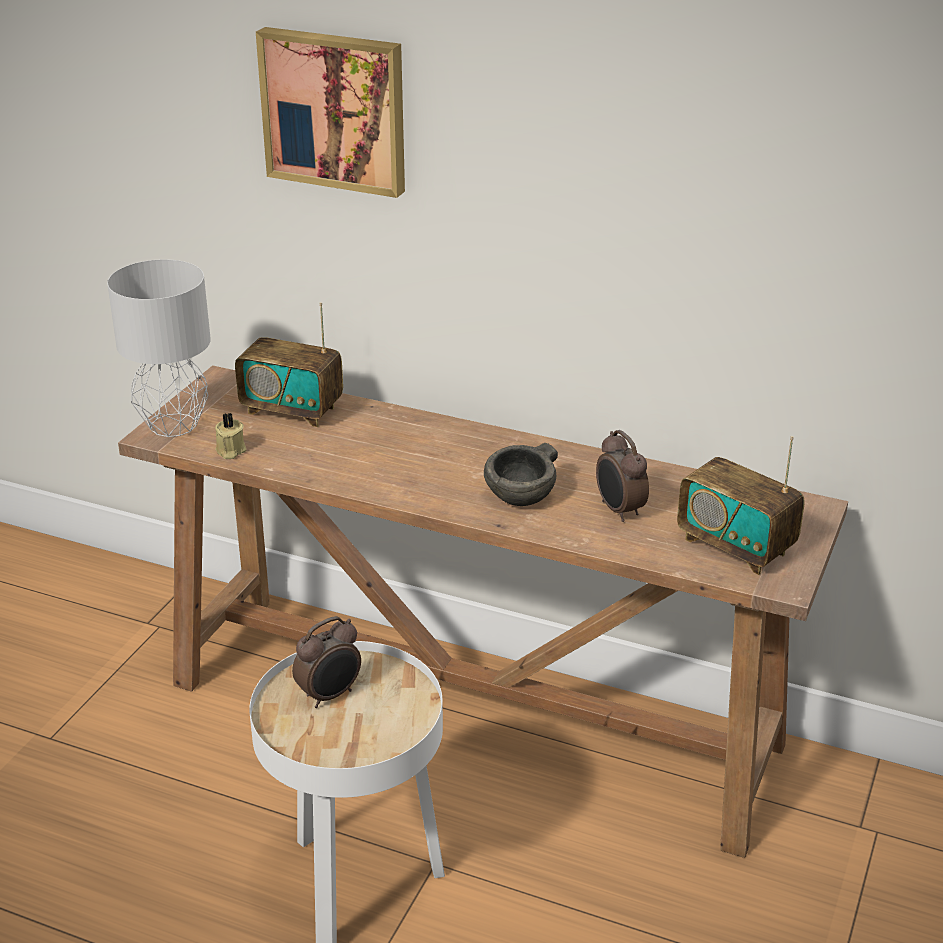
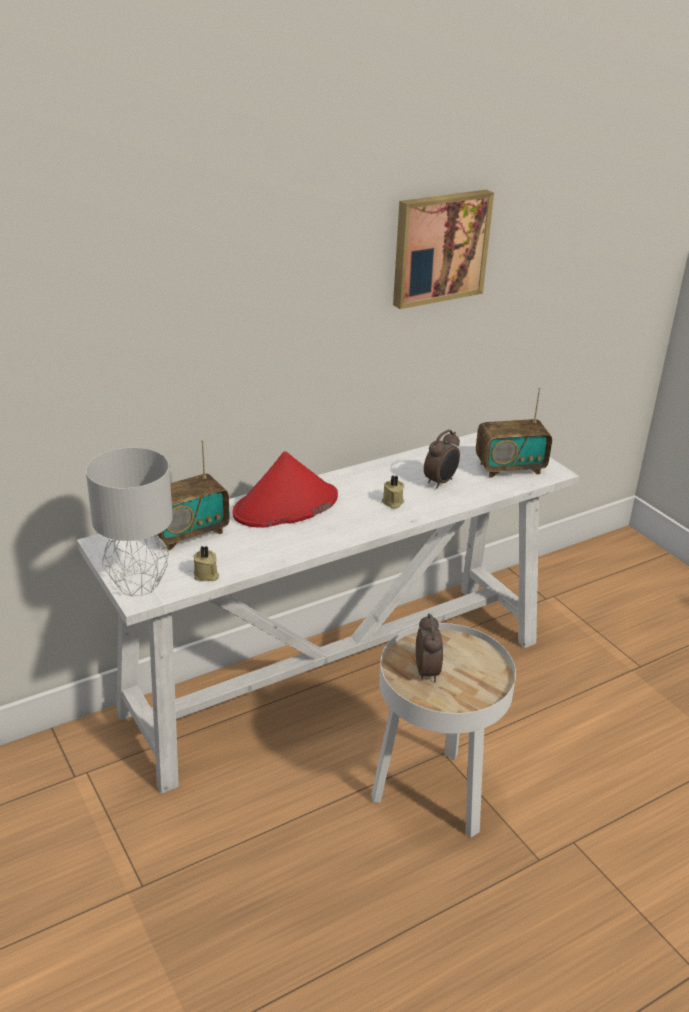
camera: 55 degrees left, 0 degrees up
(335, 110) = (177, 290): picture -> picture (439, 247)
(417, 438) = (285, 506): none -> red hat
(475, 715) = (340, 676): brown console table -> white console table
(521, 497) = (392, 502): grey bowl -> beige candle
(619, 510) = (441, 482): alarm clock -> alarm clock turned 60 degrees counterclockwise

